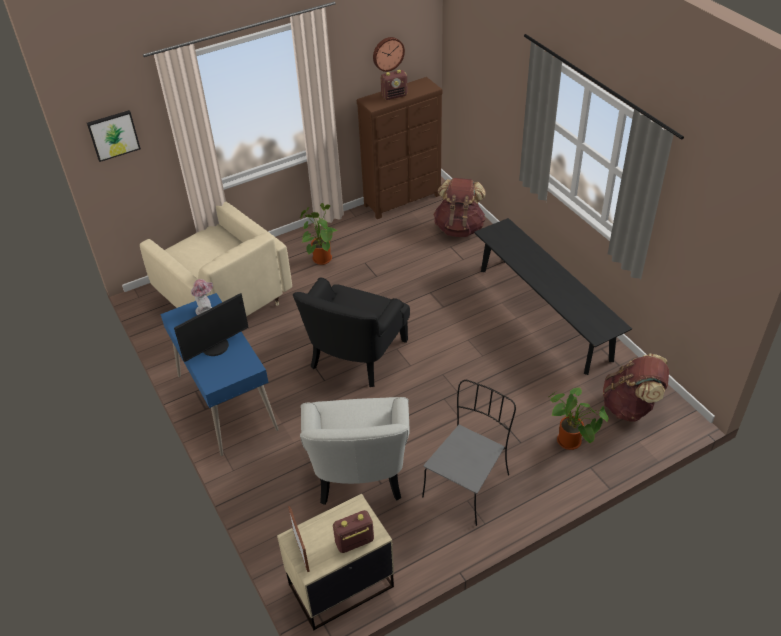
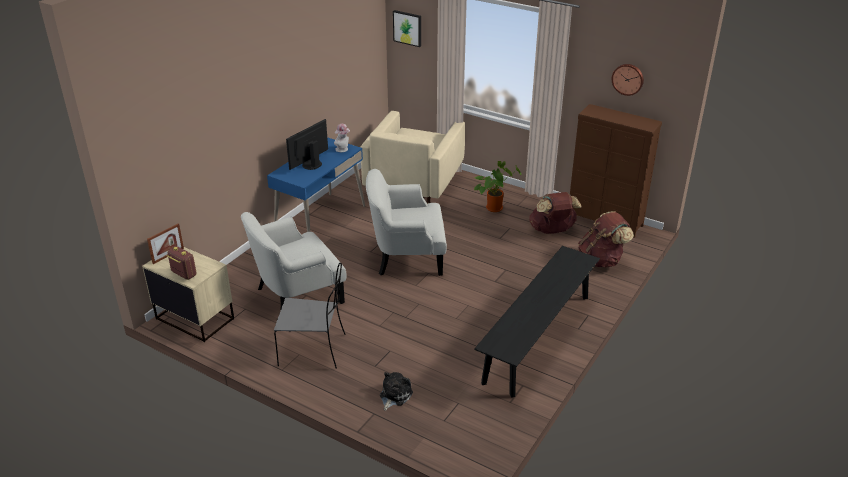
camera: 60 degrees right, 10 degrees down
(216, 347) = (311, 164): monitor -> monitor turned 105 degrees clockwise
(356, 354) = (406, 256): black armchair -> white armchair
(394, 96) = (613, 116): radio -> none
(572, 442) = (394, 395): potted plant -> plush toy
(630, 406) = (463, 422): brown backpack -> brown backpack (552, 231)

